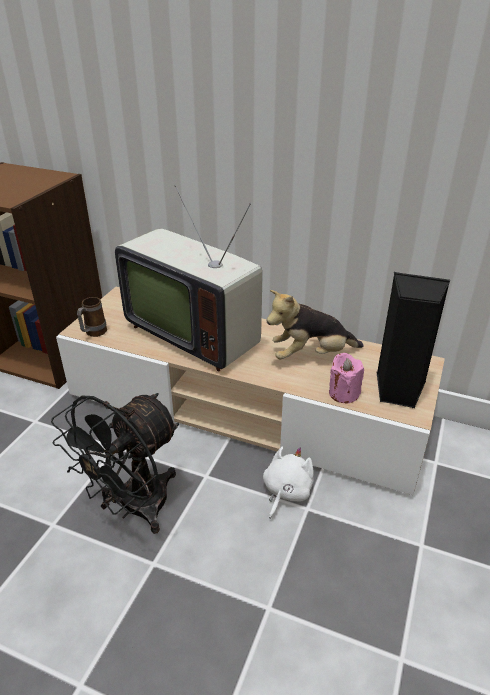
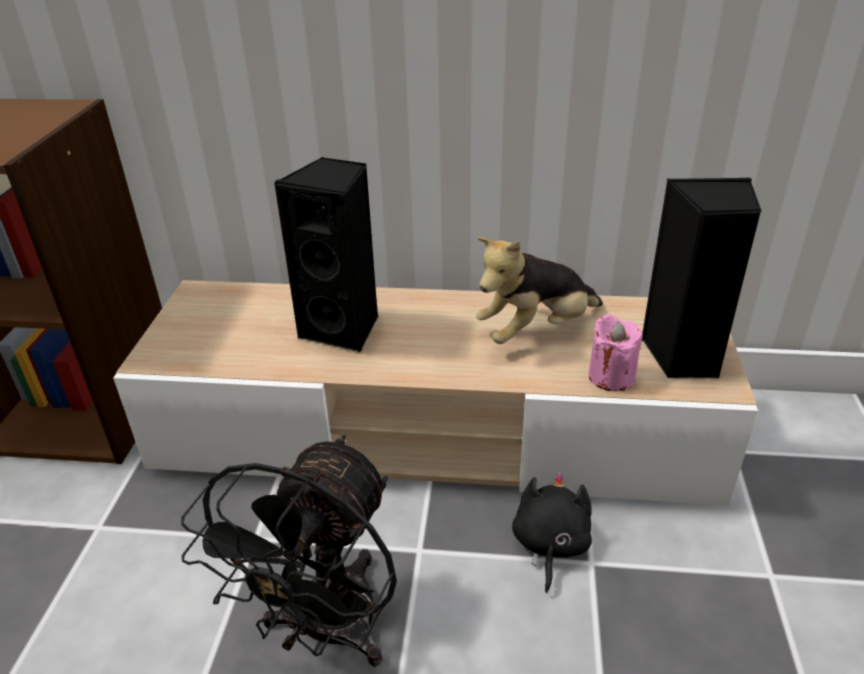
camera: 15 degrees left, 0 degrees up
(93, 333) = (177, 360): mug -> none
(194, 332) = (344, 329): television -> black speaker
(286, 492) = (550, 545): white plush toy -> black plush toy

